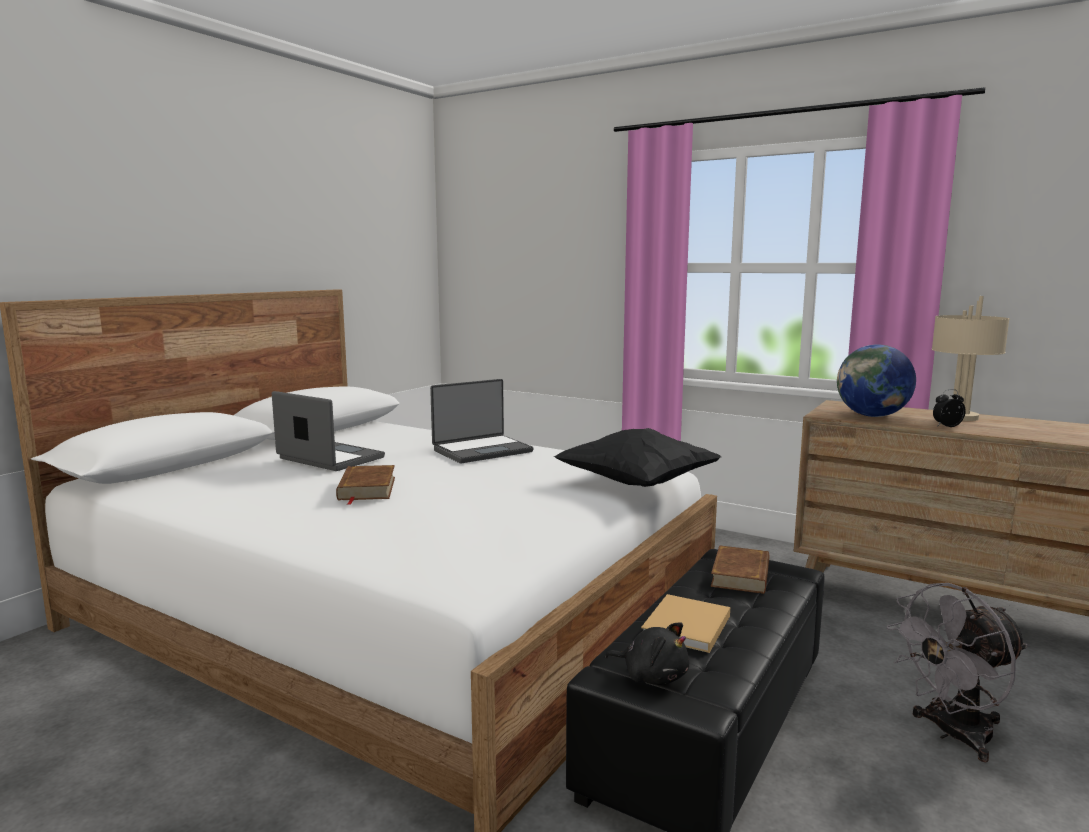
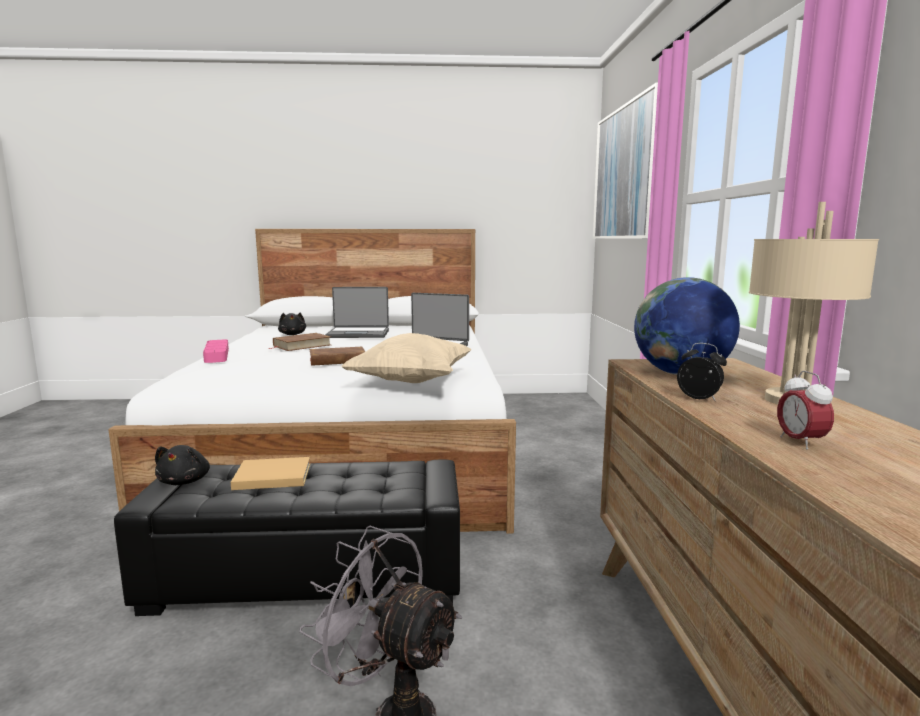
camera: 55 degrees right, 0 degrees up
(238, 483) = (292, 334): none -> black plush toy
(323, 534) = (217, 355): none -> pink tray
(329, 459) = (358, 334): laptop -> laptop turned 90 degrees clockwise
(532, 230) = (629, 173): none -> picture
(636, 484) = (411, 382): black pillow -> beige pillow
(741, 575) = (395, 476): brown book -> brown book (338, 360)
(1049, 434) = (800, 442): none -> alarm clock

